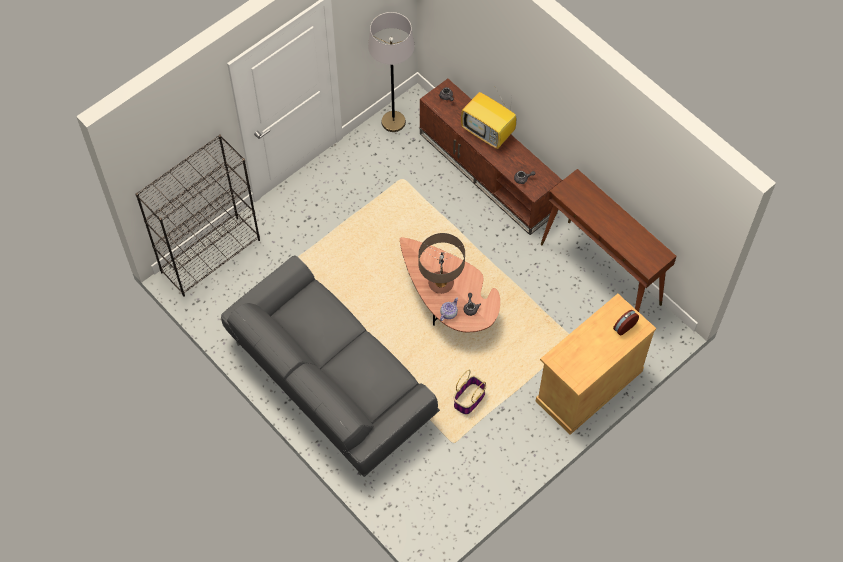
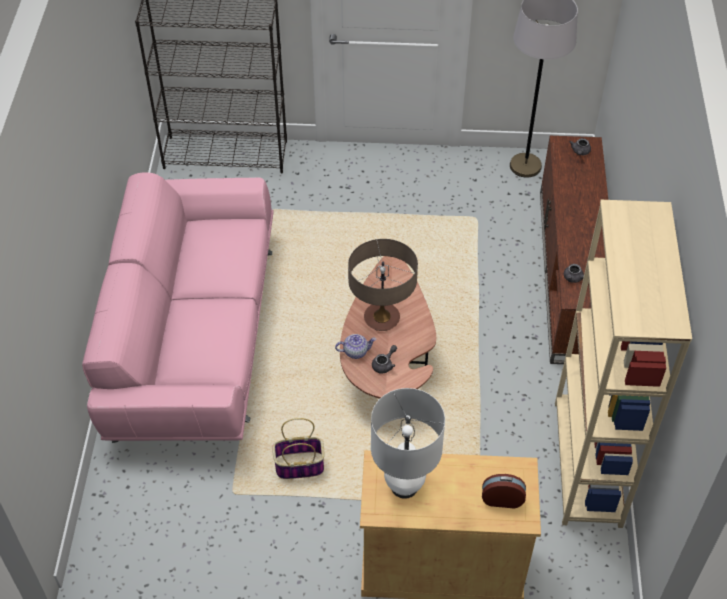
camera: 45 degrees right, 10 degrees down
(330, 380) = (193, 335): grey sofa -> pink sofa
(489, 133) = (588, 212): television -> none
(577, 359) = (404, 486): none -> white table lamp
(601, 274) = (587, 463): brown console table -> beige bookcase

